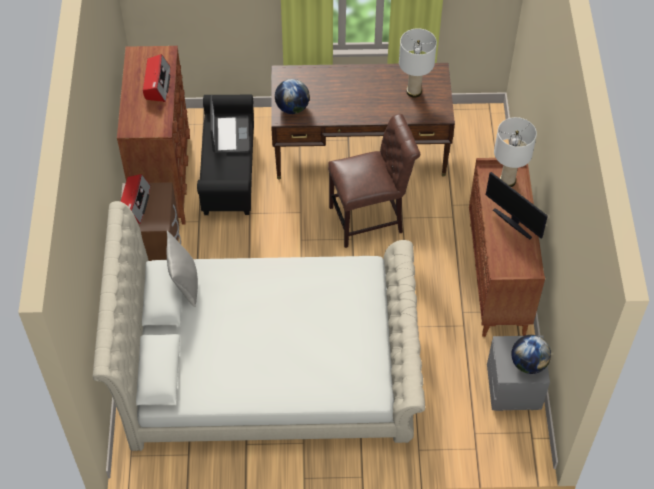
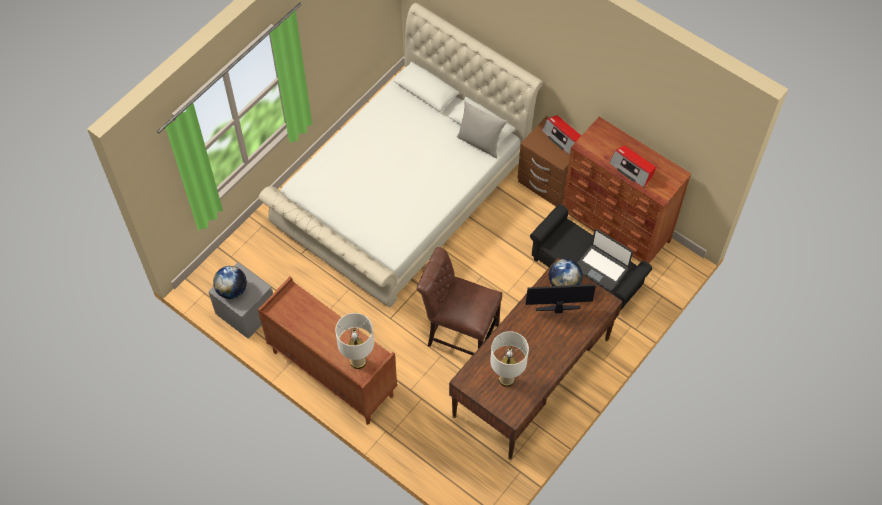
camera: 130 degrees right, 5 degrees up
(370, 219) = (459, 333): brown chair -> brown chair turned 90 degrees clockwise
(513, 223) = (320, 334): monitor -> monitor (558, 309)

